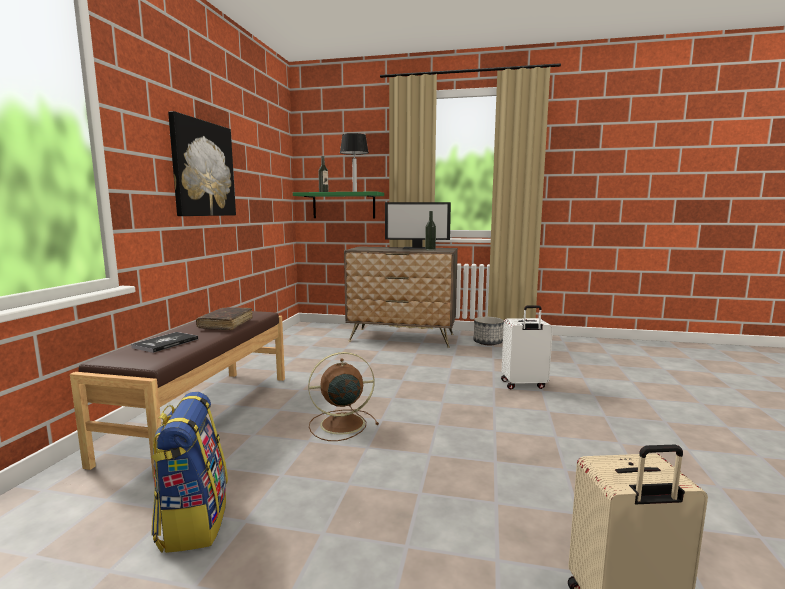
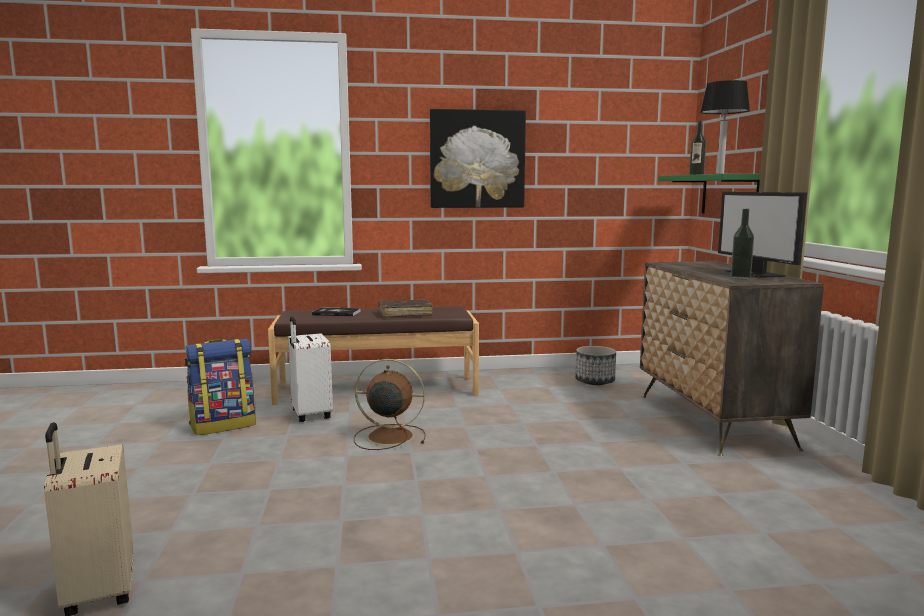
camera: 70 degrees right, 0 degrees up
(340, 424) = (388, 437): brown fan -> brown fan turned 45 degrees counterclockwise
(487, 342) = (806, 483): planter -> planter (595, 381)
(523, 385) = (611, 527): white suitcase -> white suitcase (310, 415)

